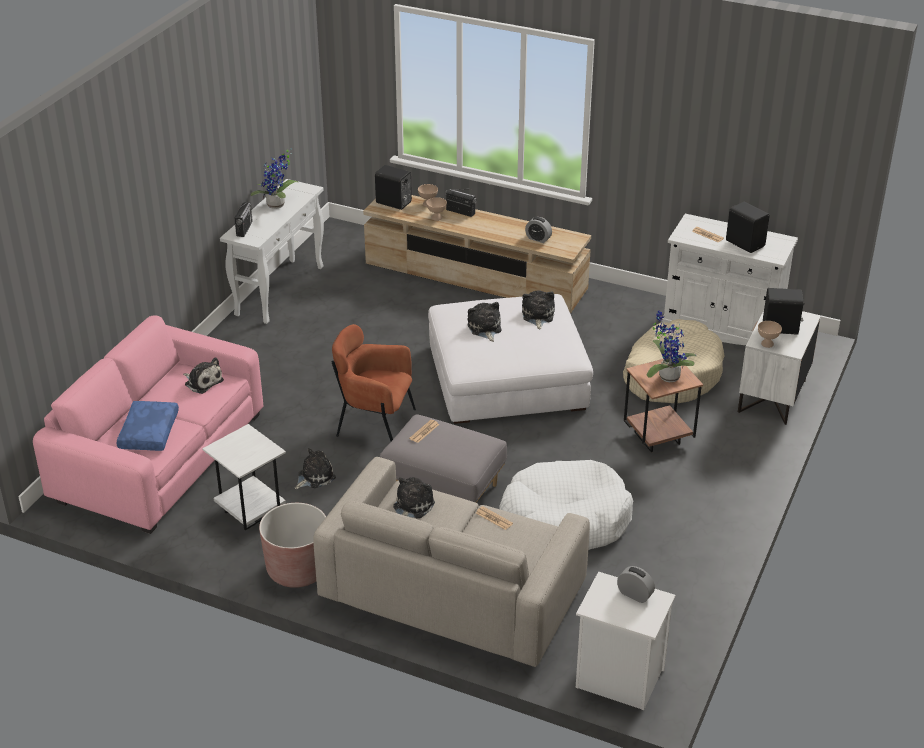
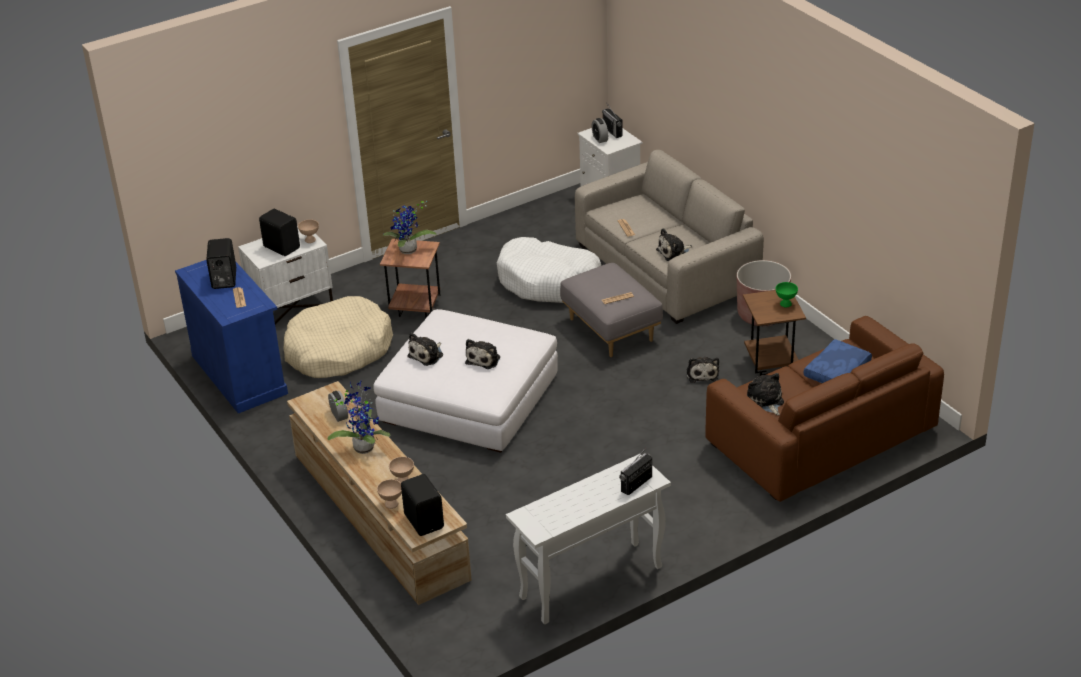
camera: 145 degrees left, 0 degrees up
(159, 456) = (821, 438): pink sofa -> brown sofa
(232, 455) = (785, 304): none -> green bowl
(249, 513) = (772, 364): white side table -> brown side table
(277, 206) = (577, 504): potted plant -> potted plant (363, 446)
(314, 477) = (702, 373): plush toy -> plush toy turned 90 degrees counterclockwise
(375, 426) = (619, 397): brown armchair -> none
(460, 212) = (371, 479): radio -> radio (612, 131)
(722, 327) = (239, 374): white cabinet -> blue cabinet

